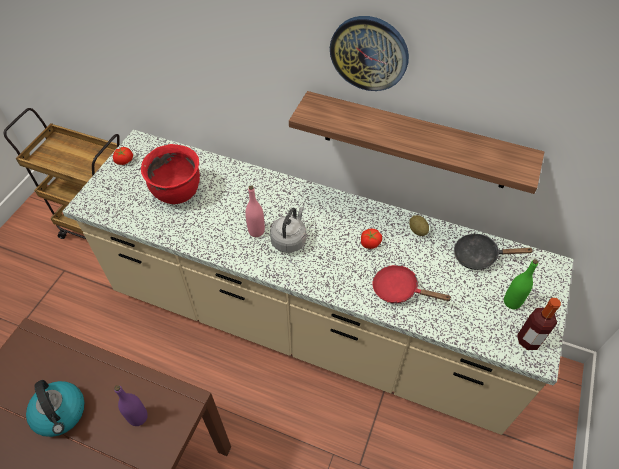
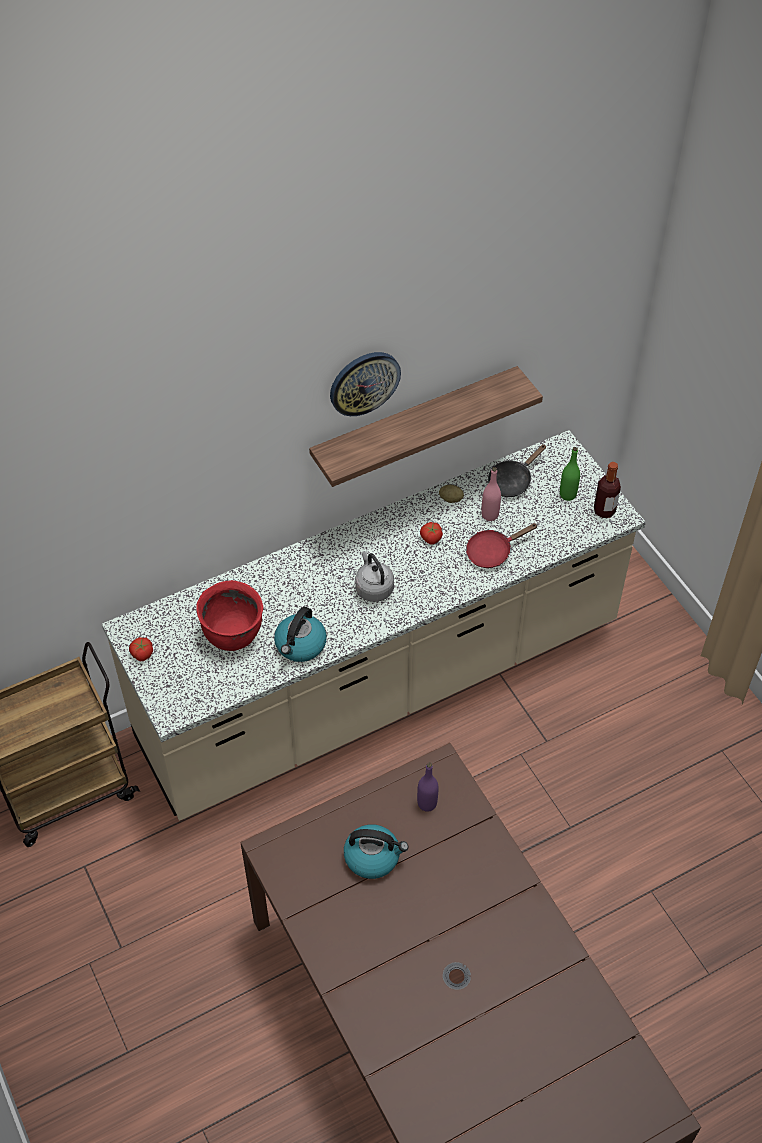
camera: 50 degrees left, 0 degrees up
(200, 233) = (300, 645): none -> kettle
(256, 231) = (340, 604): pink bottle -> pink bottle (490, 515)

